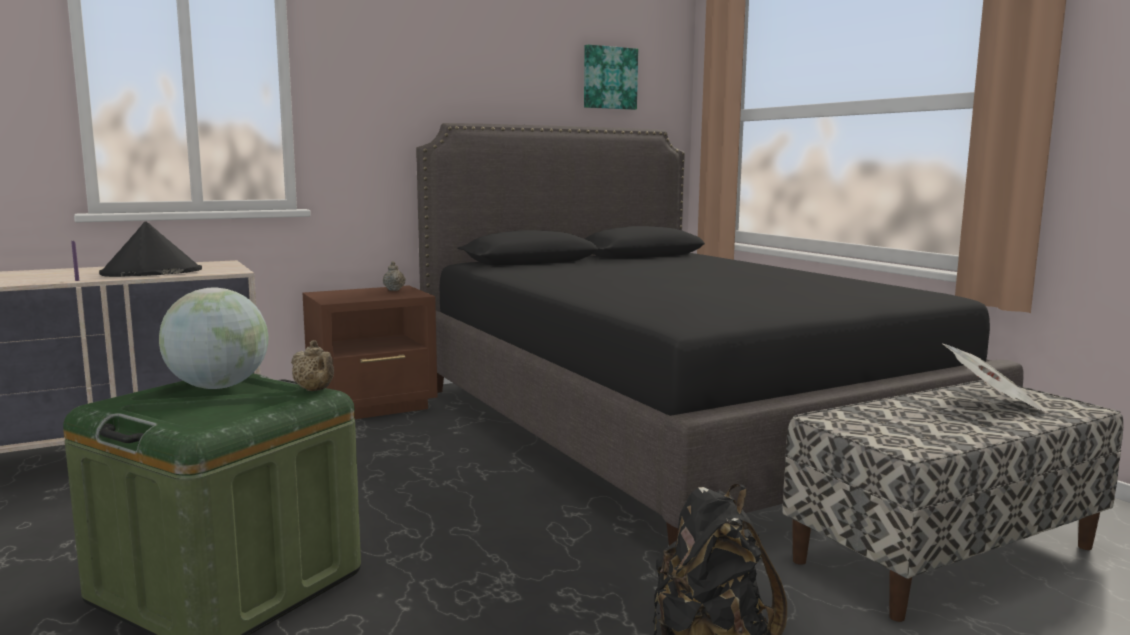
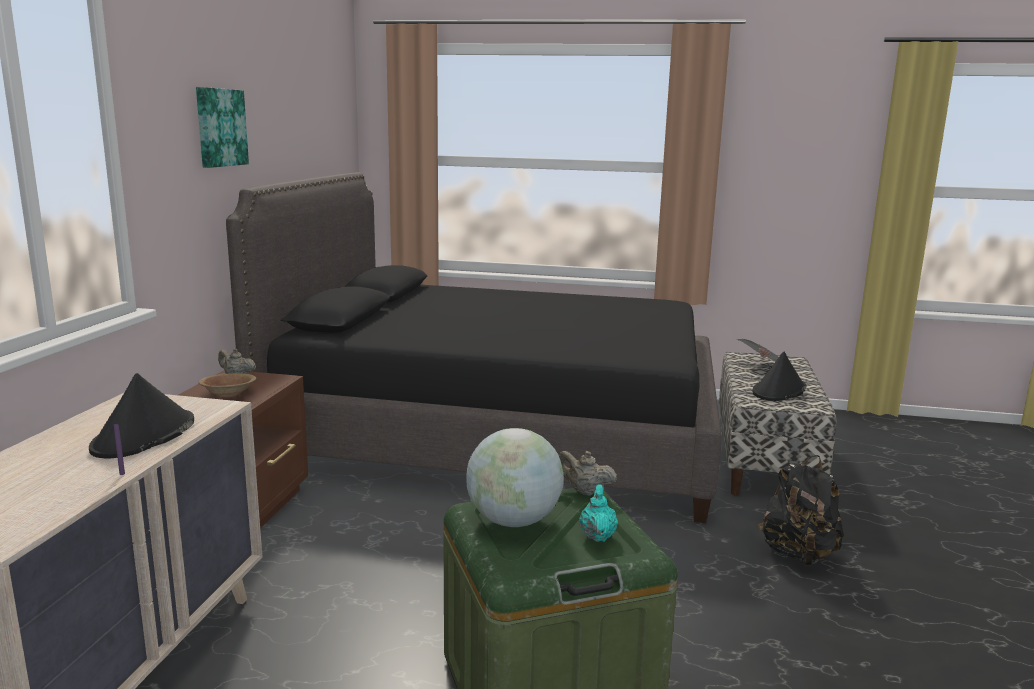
camera: 50 degrees left, 5 degrees up
(223, 413) = (597, 535): none -> turquoise teapot
(315, 390) = (584, 491): beige teapot -> beige teapot turned 150 degrees counterclockwise
(357, 295) = (228, 394): none -> brown bowl
(609, 78) = (319, 125): picture -> picture (220, 127)
(916, 423) = (779, 391): none -> black hat

